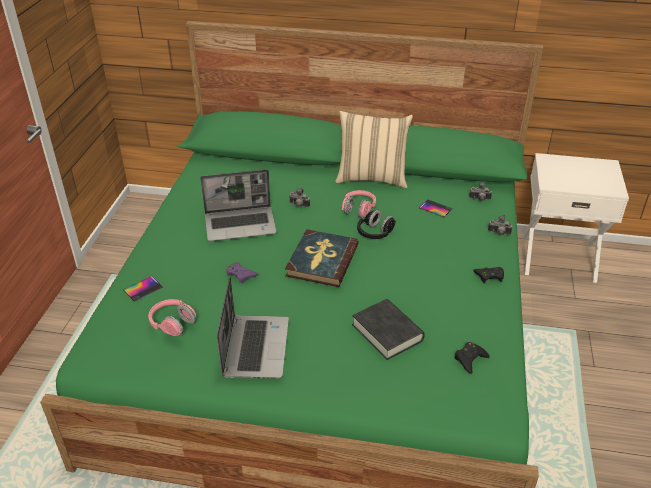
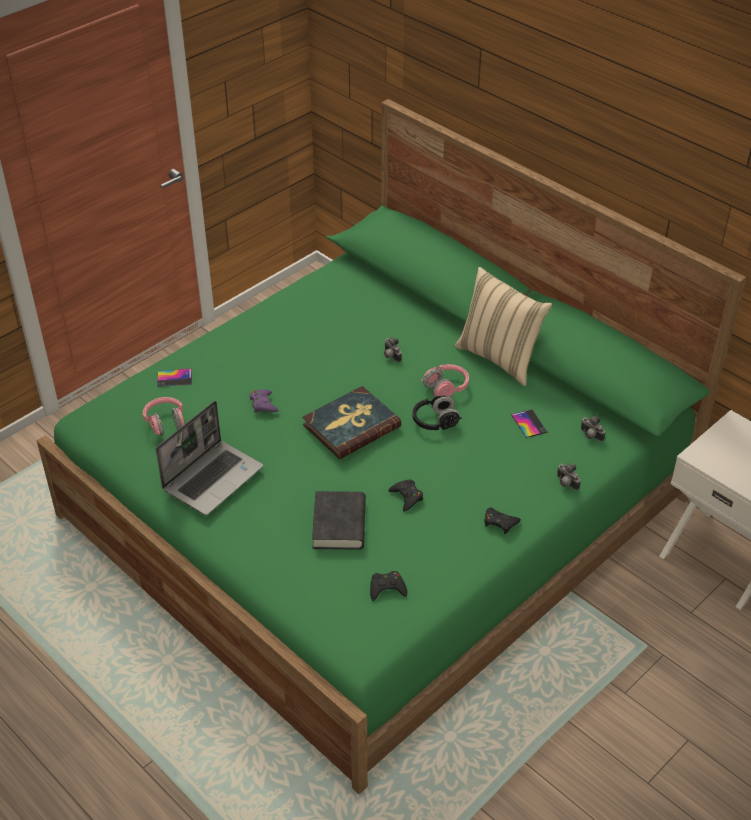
camera: 35 degrees right, 5 degrees up
(241, 224) = (314, 352): laptop -> none
(412, 290) = (407, 497): none -> black game controller

